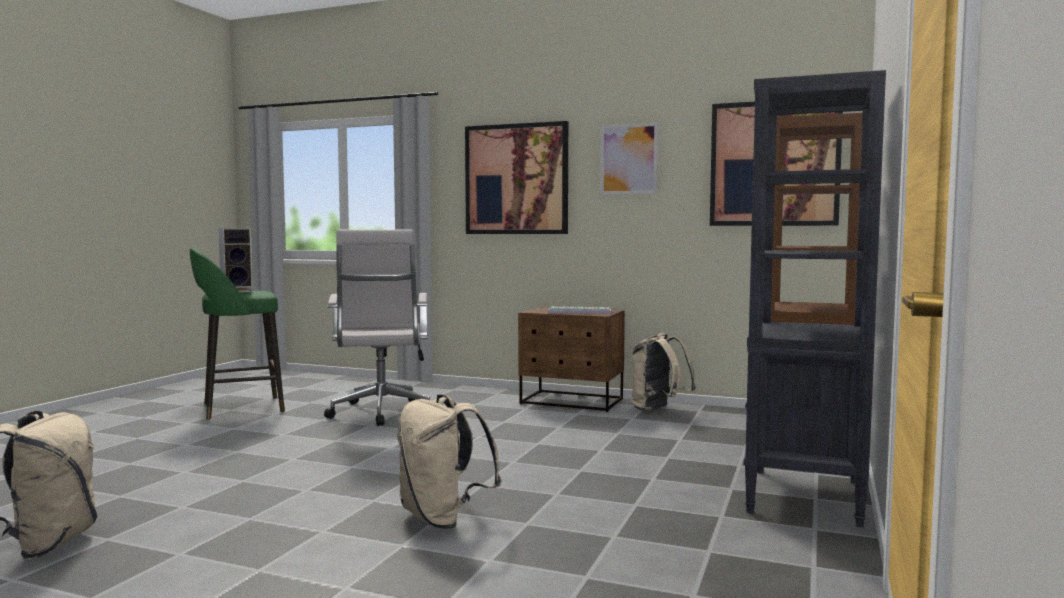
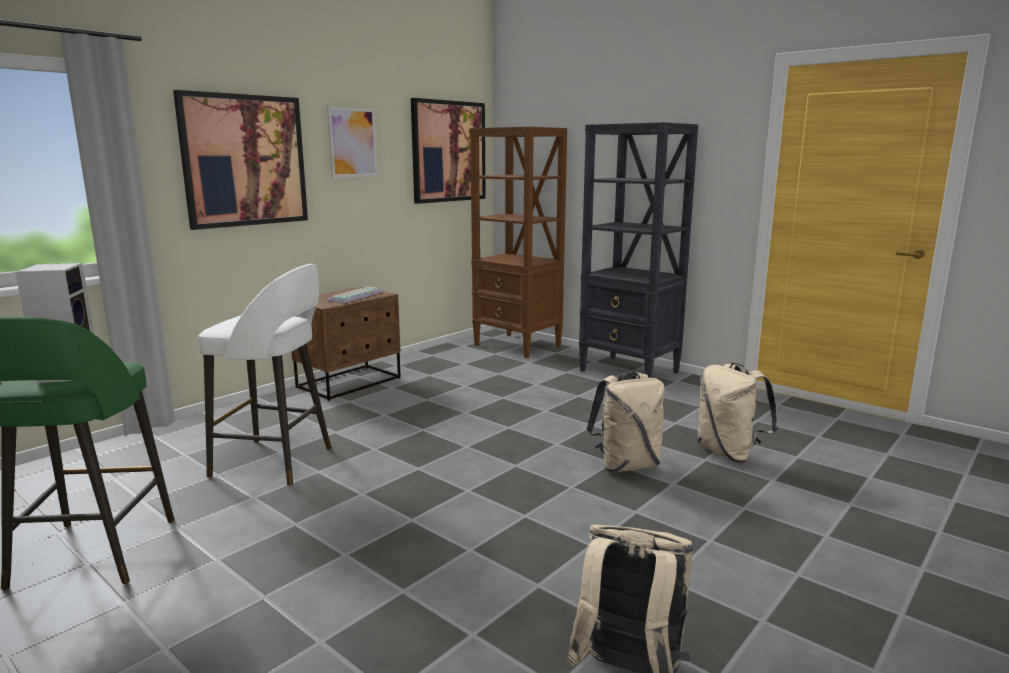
camera: 70 degrees left, 10 degrees up
(381, 414) = (275, 462): white office chair -> white stool
(658, 410) = (415, 364): beige backpack -> beige backpack (729, 453)

